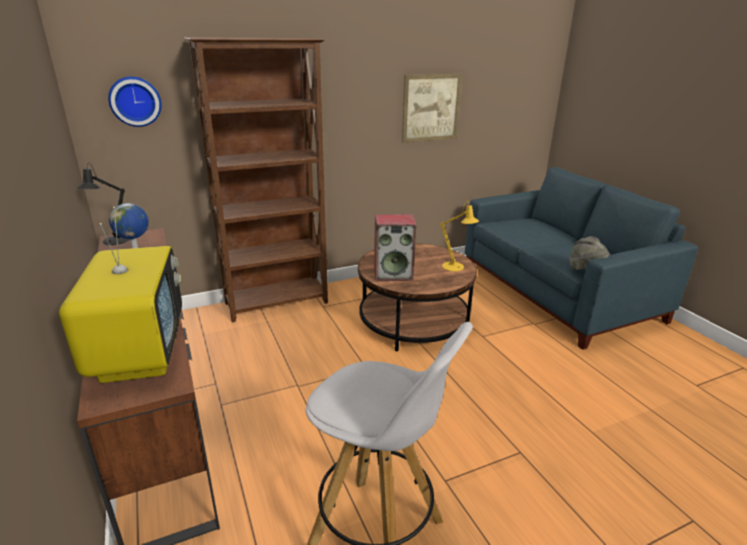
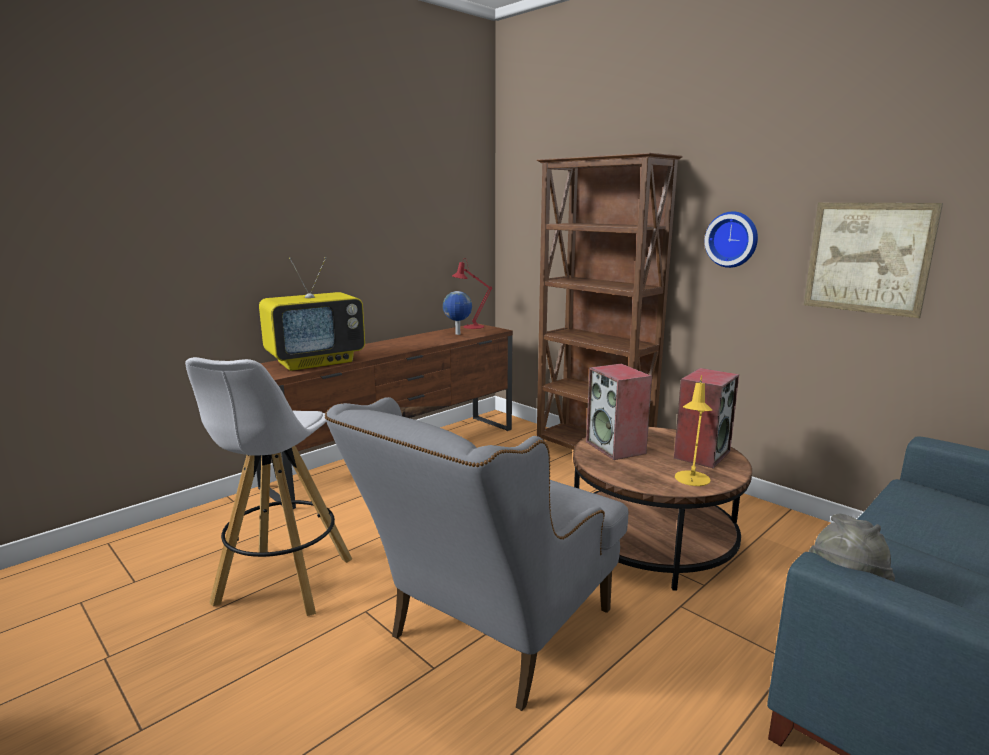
camera: 70 degrees right, 10 degrees down
(113, 241) = (470, 326): black table lamp -> red table lamp
(135, 101) = (532, 218): wall clock -> wall clock (732, 239)
(421, 253) = (701, 454): none -> speaker
(492, 417) = (489, 635): none -> grey armchair

